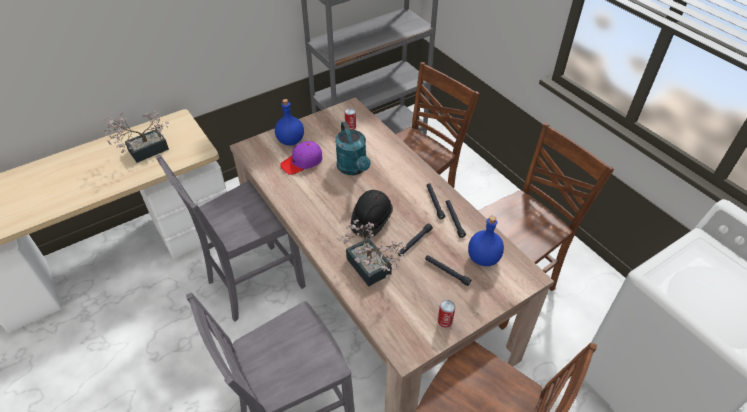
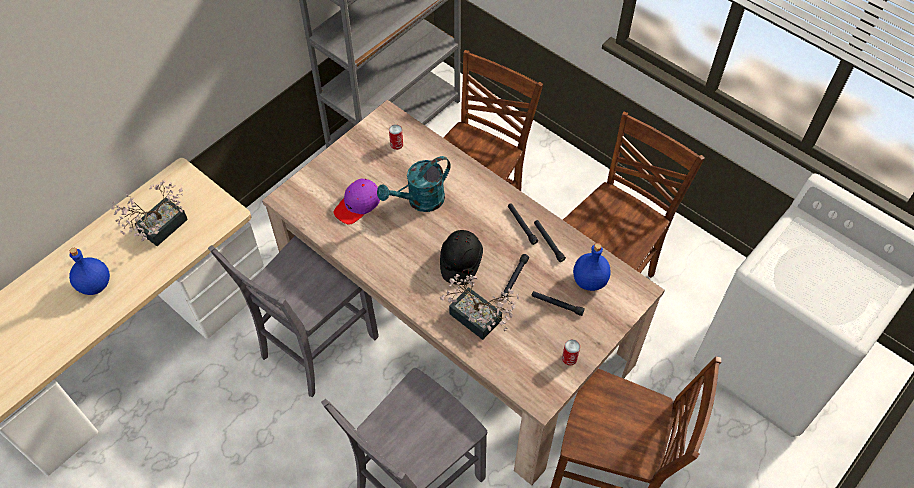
camera: 15 degrees left, 10 degrees up
(290, 140) = (332, 178): blue bottle -> blue bottle (94, 284)
(354, 169) = (420, 201): turquoise watering can -> turquoise watering can turned 90 degrees clockwise

